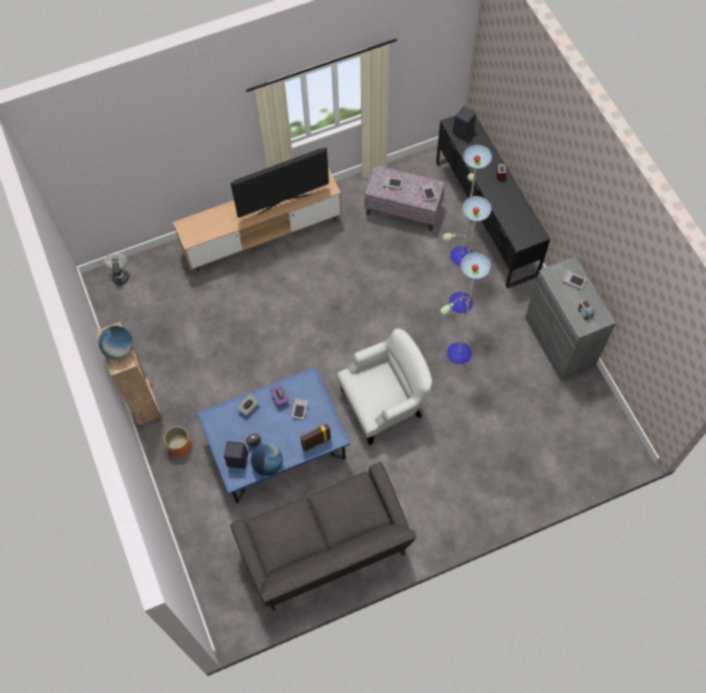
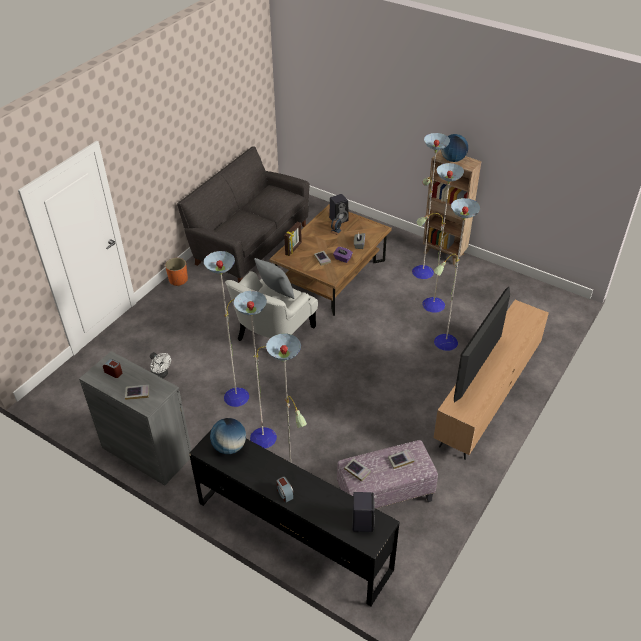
camera: 145 degrees right, 20 degrees down
(120, 275) = (560, 312): white fan -> white fan (161, 375)
(180, 446) = (396, 246): orange planter -> orange planter (178, 280)
(218, 350) = (431, 304): none -> floor lamp
(268, 465) = (316, 225): globe -> globe (229, 447)
(277, 446) = (331, 275): blue coffee table -> brown coffee table
(372, 397) = (275, 293): none -> grey pillow

